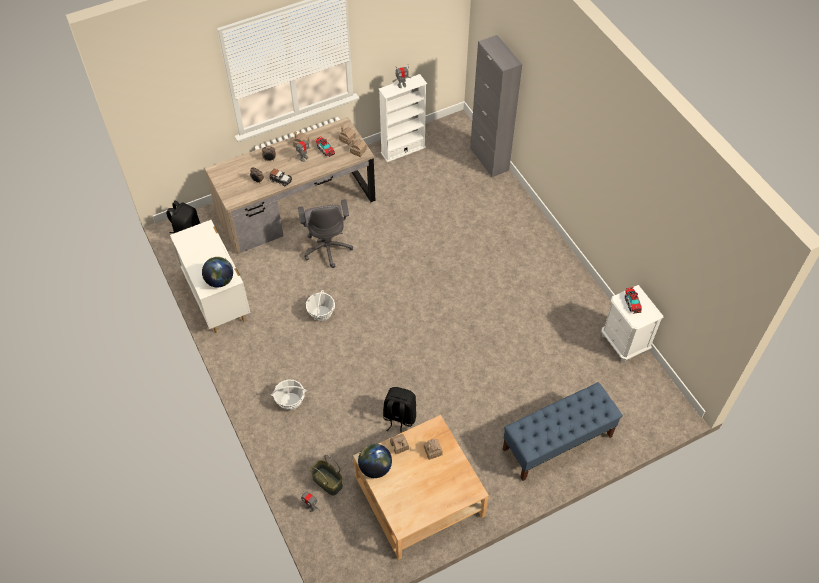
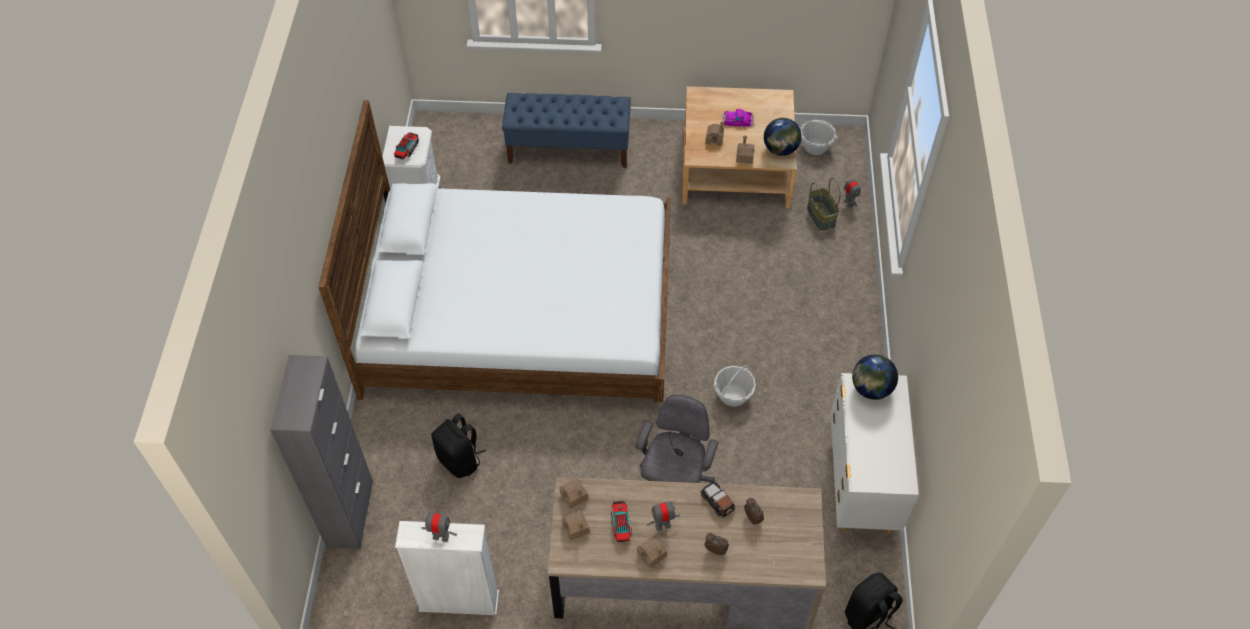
camera: 150 degrees left, 0 degrees up
(290, 401) = (822, 309): basket -> basket (815, 146)
(399, 418) = (711, 240): black backpack -> black backpack (460, 460)
(425, 480) = (737, 120): none -> toy car
(489, 301) = (520, 312): none -> bed

